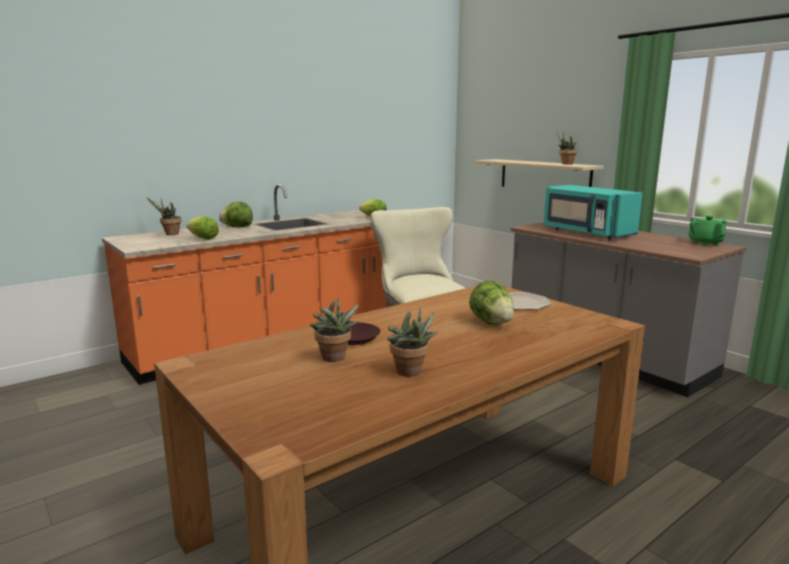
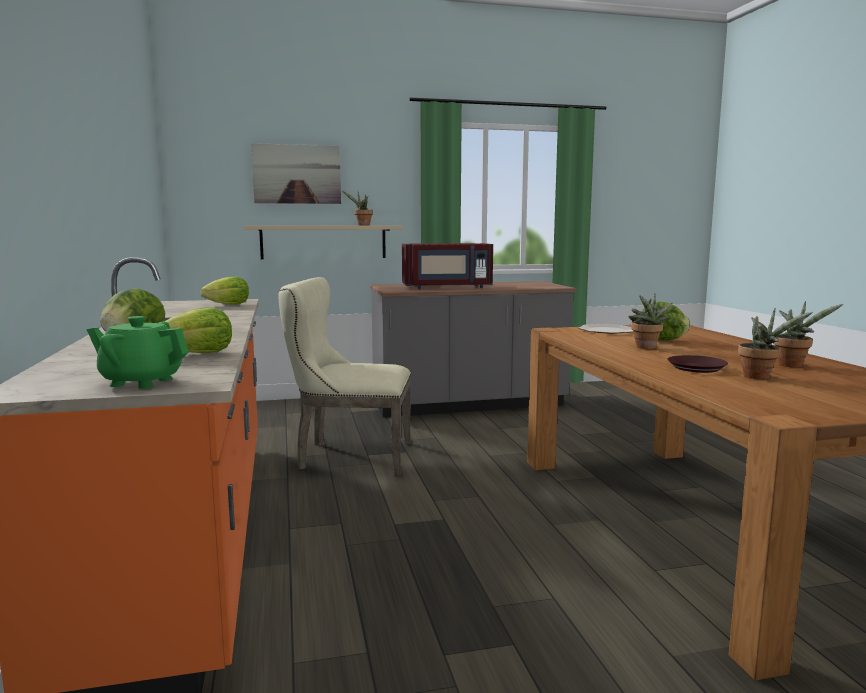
camera: 65 degrees left, 5 degrees down
(170, 234) = (89, 366): potted plant -> potted plant (646, 348)
(531, 117) = (297, 174): none -> picture
(586, 233) = (447, 287): turquoise microwave -> red microwave
(705, 243) = (524, 282): green teapot -> green teapot (141, 382)

